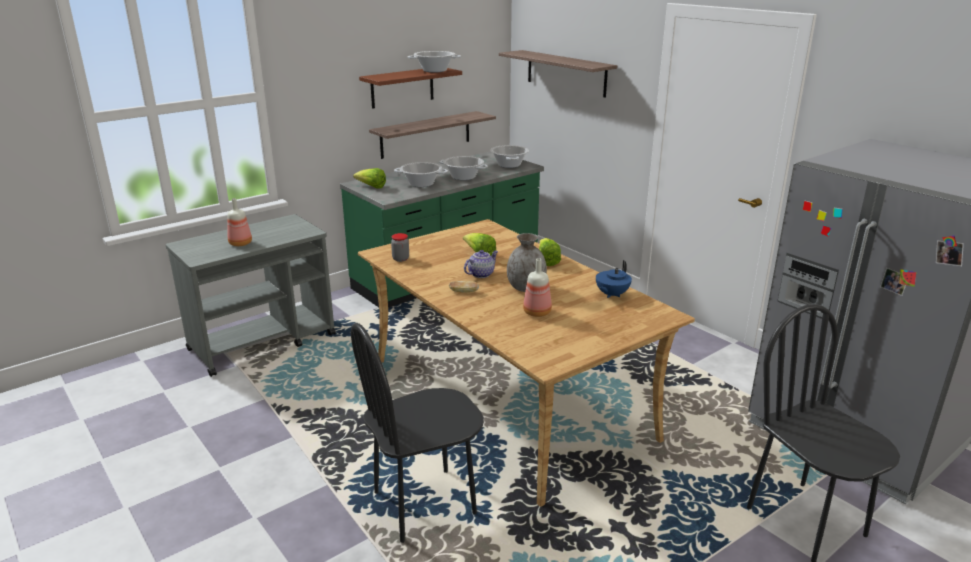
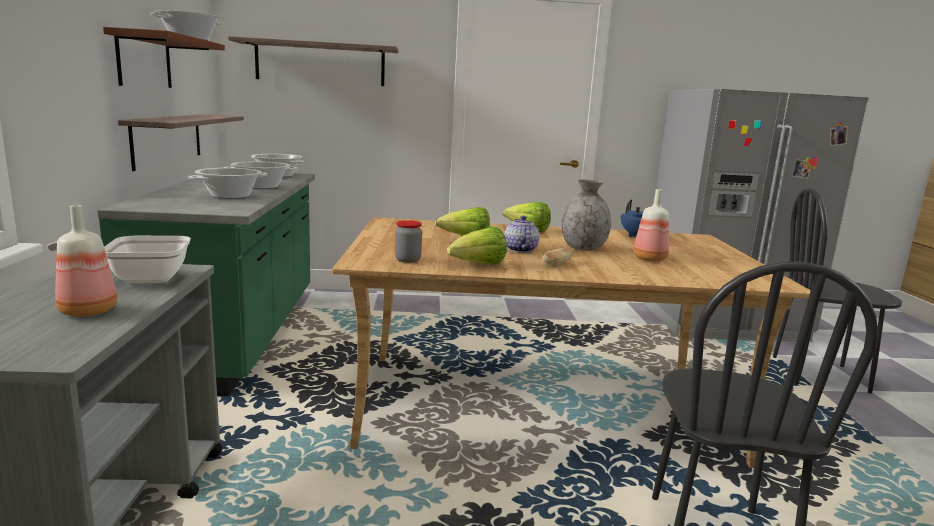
camera: 55 degrees left, 10 degrees down
(287, 232) = (140, 278): none -> frying pan
(372, 187) = (169, 206): lettuce -> lettuce (478, 265)

